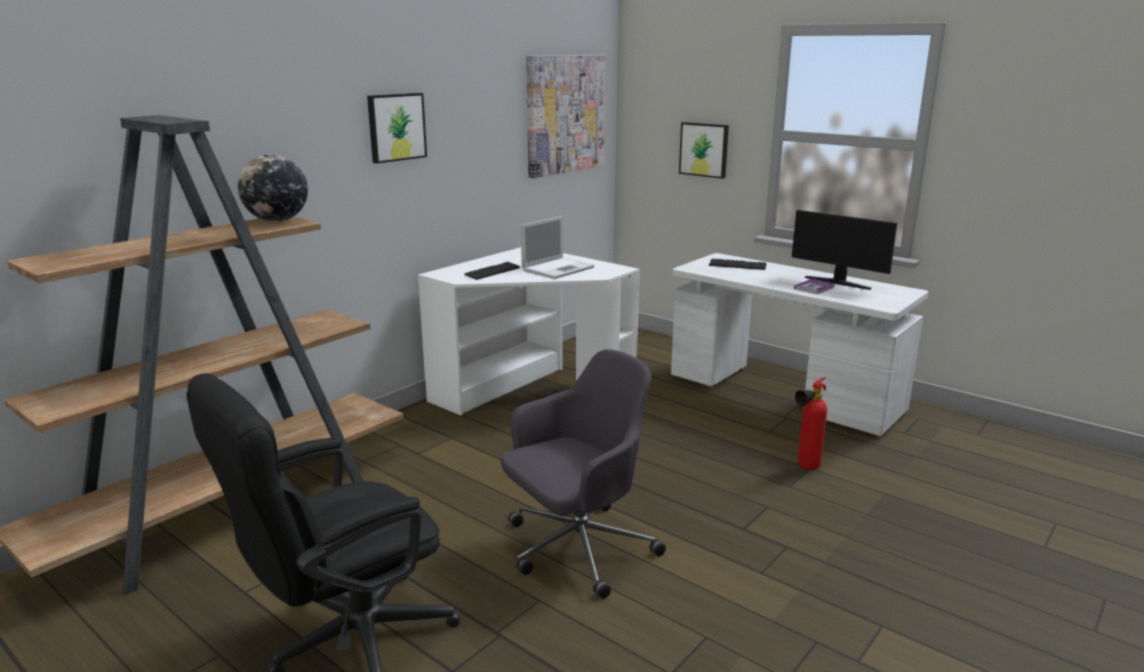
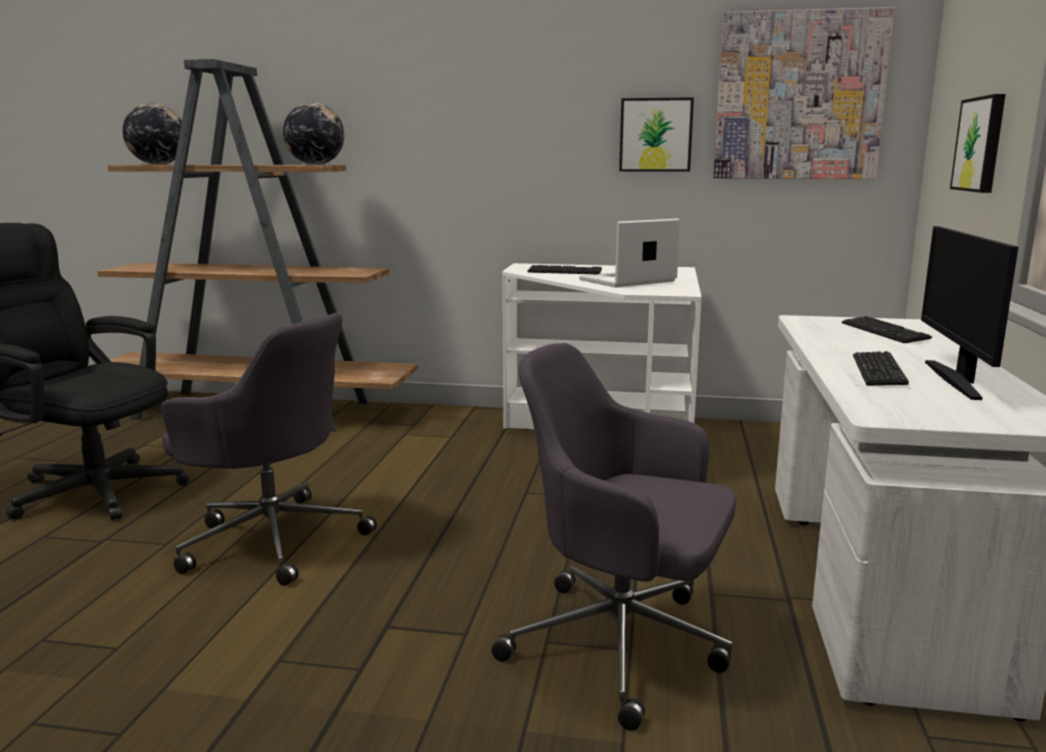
camera: 60 degrees right, 5 degrees down
(90, 258) = (158, 164): none -> globe
(396, 127) = (505, 96): picture -> picture (656, 135)
(558, 268) = (626, 281): laptop -> laptop turned 135 degrees clockwise
(804, 468) = (622, 645): fire extinguisher -> grey office chair
(814, 288) = (878, 371): book -> keyboard

